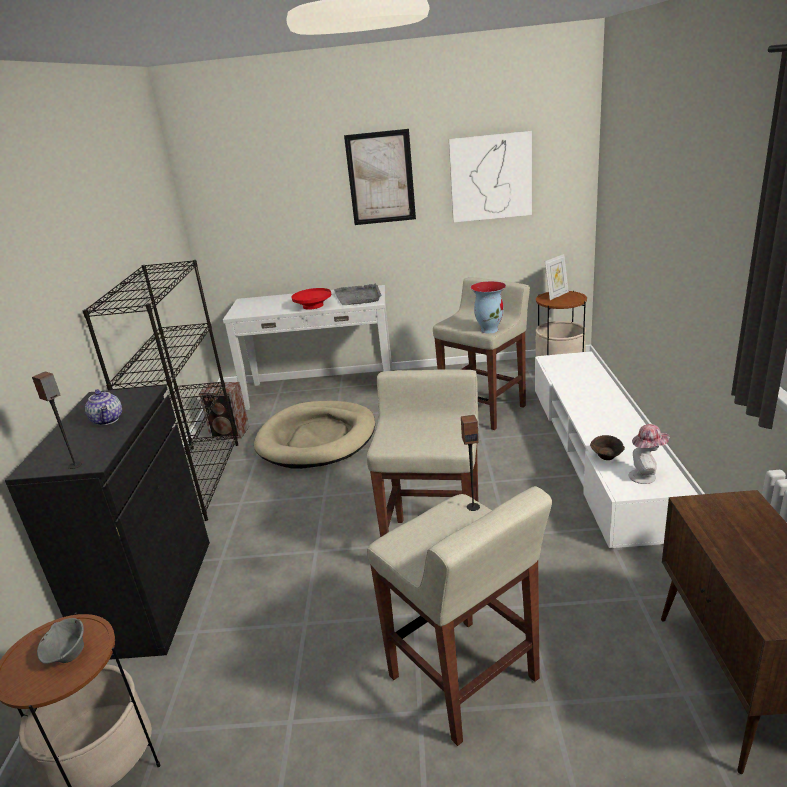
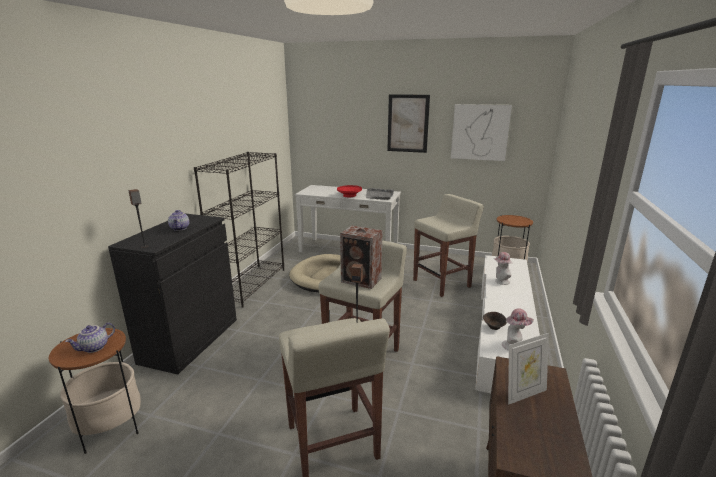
camera: 15 degrees right, 5 degrees down
(68, 656) = (94, 348): grey bowl -> teapot
(231, 432) = (284, 262): speaker -> speaker (362, 280)
(489, 329) = (447, 228): vase -> none
(556, 295) = (512, 218): picture frame -> picture frame (524, 393)
(577, 390) = (500, 281): none -> hat

